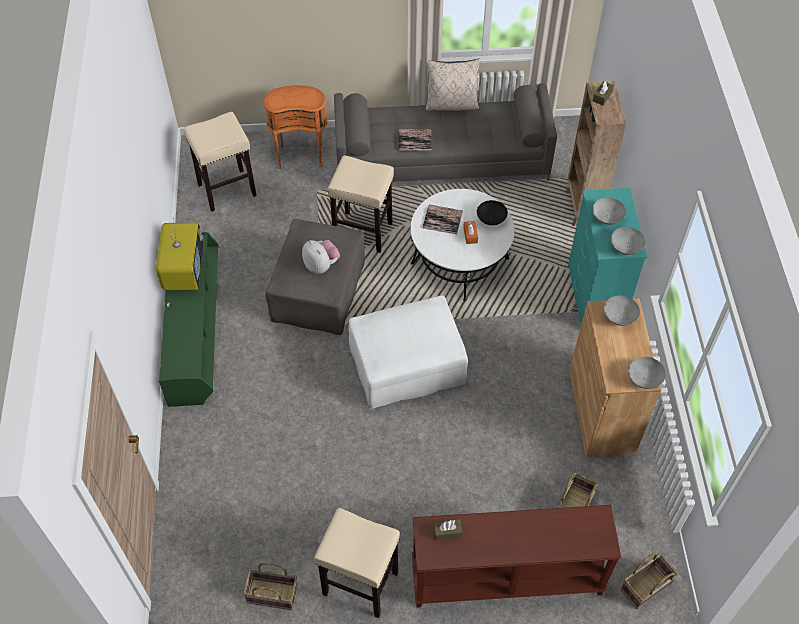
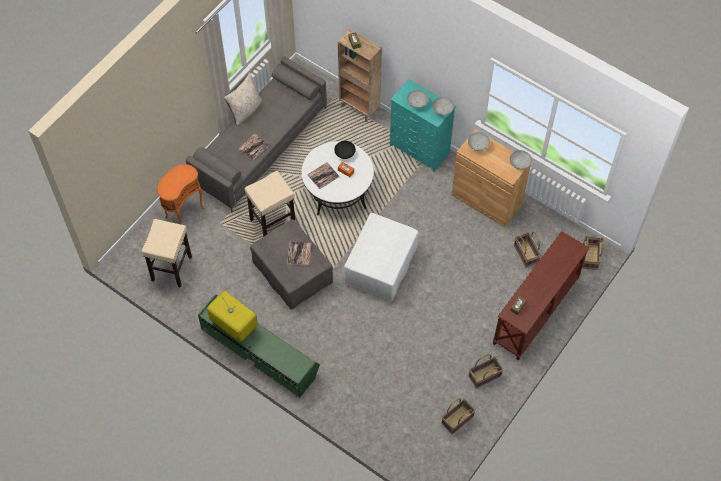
camera: 50 degrees left, 5 degrees up
(321, 265) = (299, 254): plush toy -> book
(359, 583) = (485, 376): beige stool -> basket

